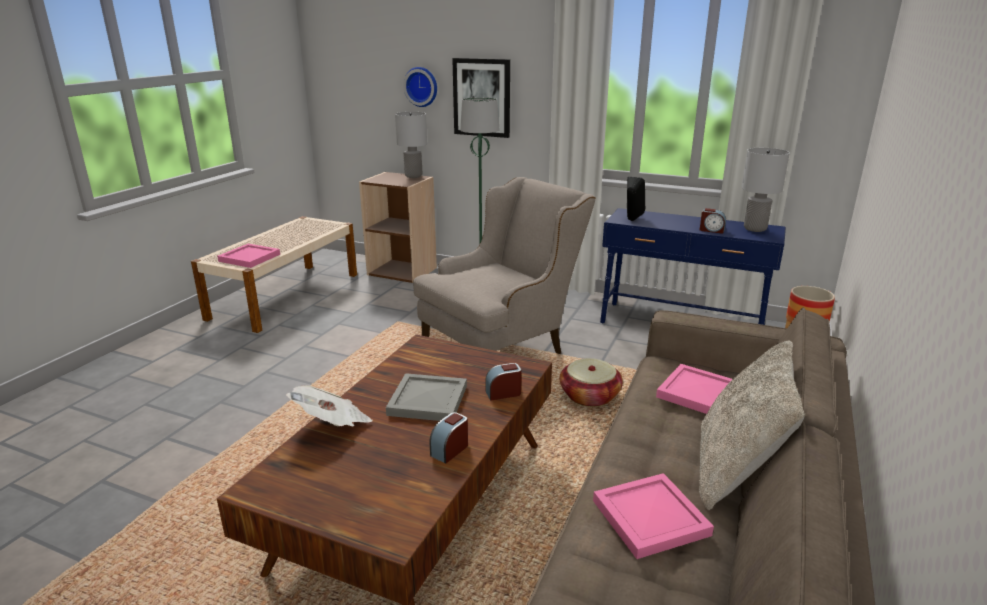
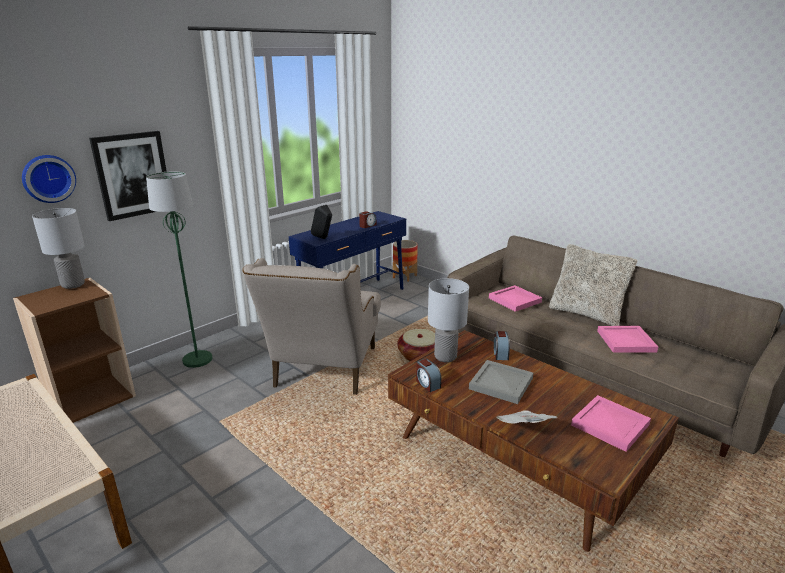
camera: 70 degrees left, 0 degrees up
(249, 257) = (56, 468): pink tray -> pink tray (609, 425)
(450, 450) = (566, 384): alarm clock -> alarm clock (427, 384)
(503, 347) = (323, 373): beige armchair -> beige armchair turned 150 degrees counterclockwise
(754, 230) = (378, 217): grey table lamp -> grey table lamp (445, 358)

